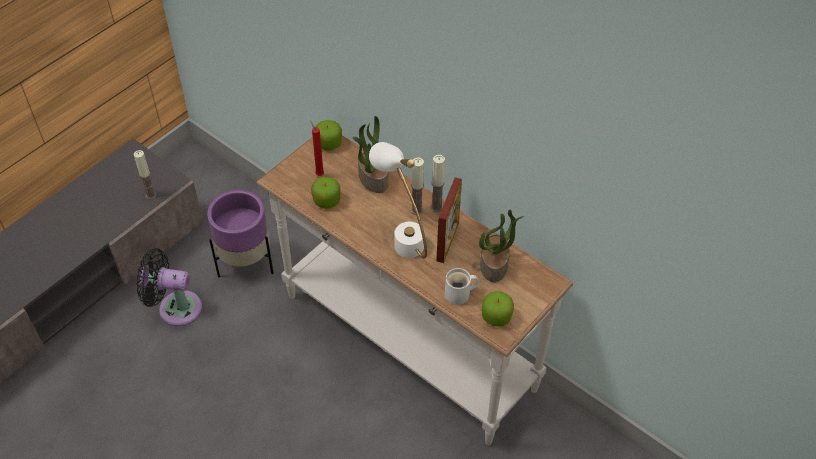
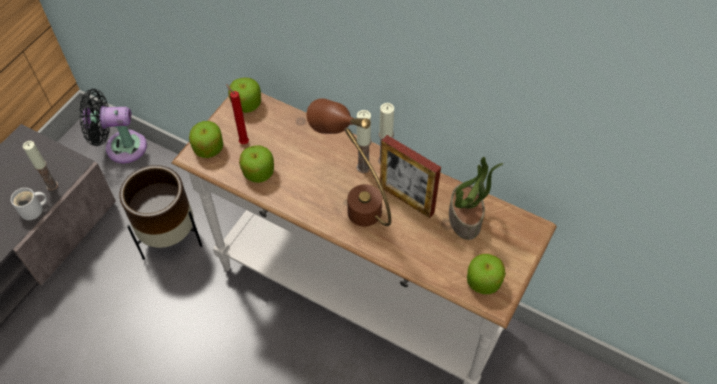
camera: 10 degrees left, 5 degrees up
(175, 308) = (103, 302): black fan -> black fan (121, 147)
(246, 262) = (170, 238): purple planter -> brown planter
(289, 175) = (208, 148): none -> apple
(372, 178) = (305, 137): potted plant -> none
(401, 235) = (353, 200): white table lamp -> brown table lamp
(447, 242) = (406, 199): picture frame -> picture frame turned 120 degrees clockwise
(460, 294) = (436, 261): white mug -> white mug (34, 210)

